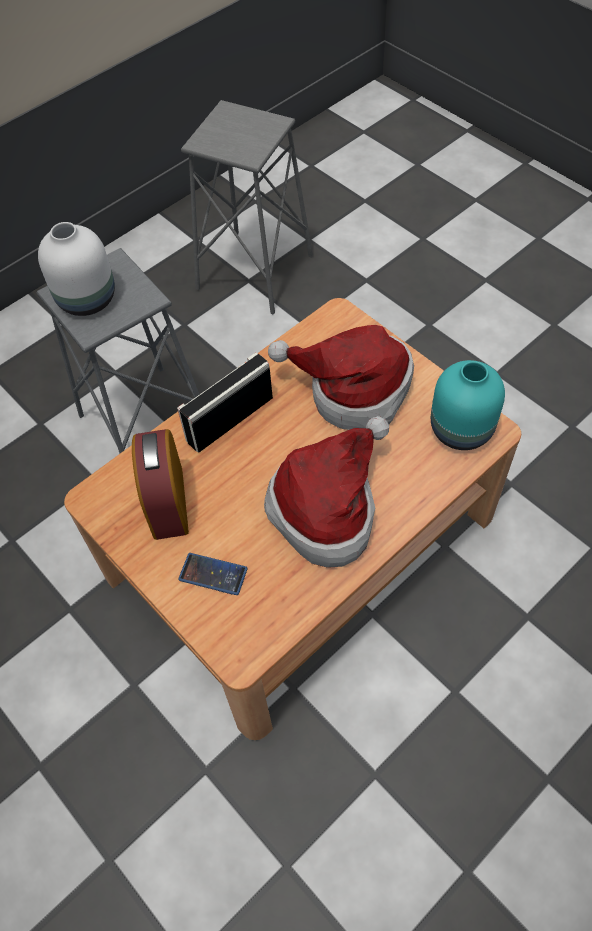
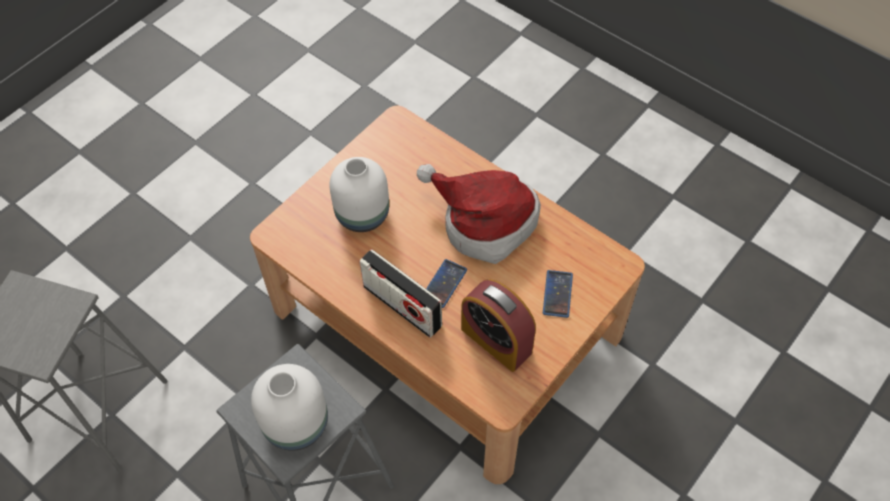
camera: 100 degrees left, 0 degrees up
(168, 502) = (496, 340): alarm clock -> alarm clock turned 60 degrees clockwise
(250, 460) = (444, 283): none -> phone
(353, 391) = (363, 216): hat -> white vase
(459, 430) = (398, 142): turquoise vase -> none

